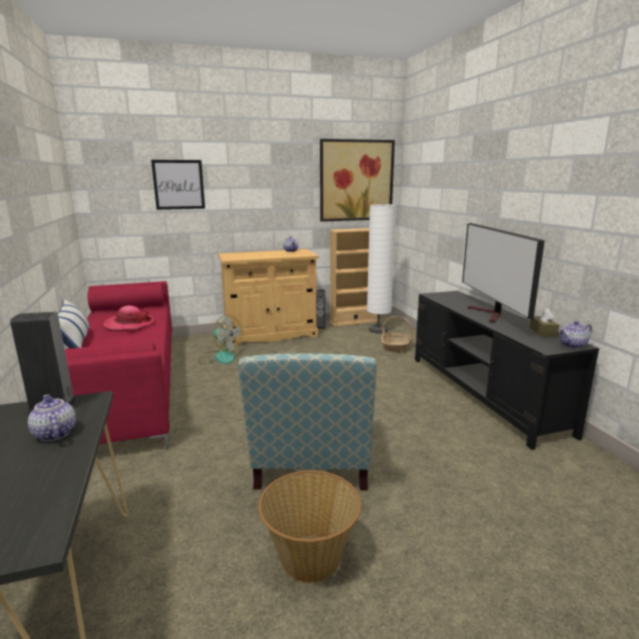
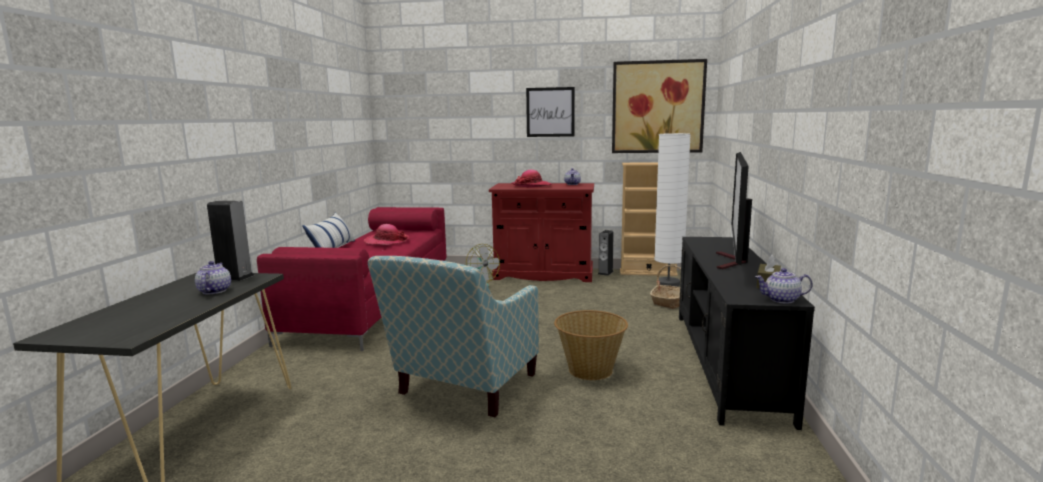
camera: 25 degrees right, 5 degrees down
(178, 184) = (464, 113): picture -> picture (550, 112)
(257, 255) = (531, 186): none -> hat
(270, 334) = (543, 274): beige cabinet -> red cabinet
(310, 559) = (391, 452): basket -> basket (590, 370)

